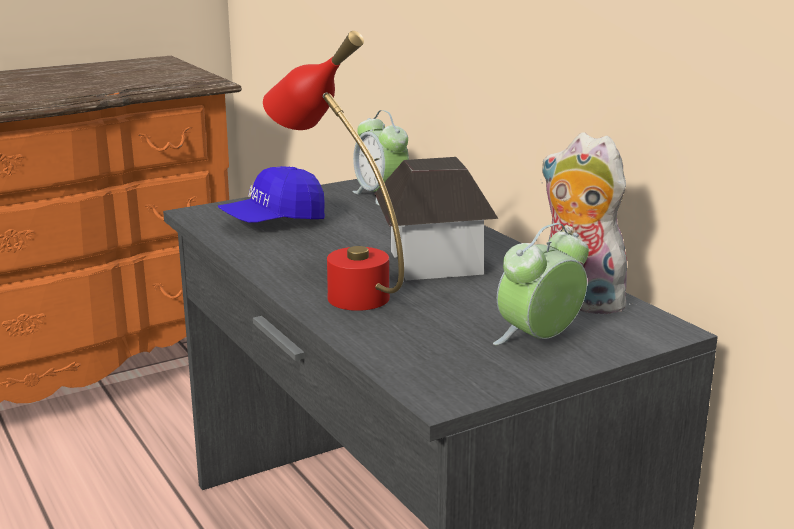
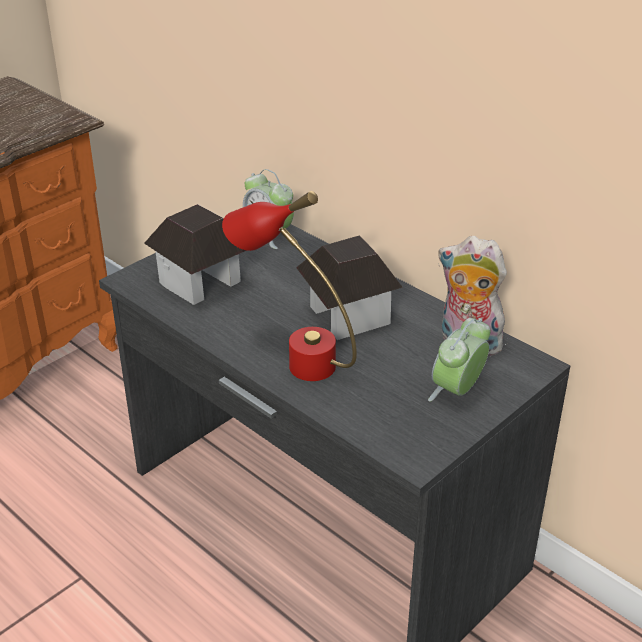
camera: 15 degrees left, 15 degrees up
(274, 222) = (200, 282): blue cap -> toy house

